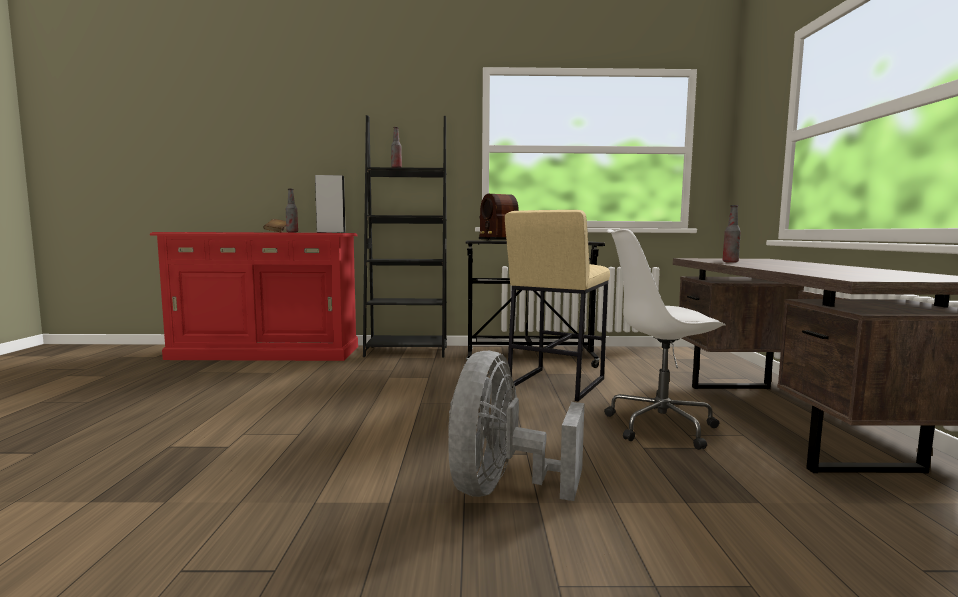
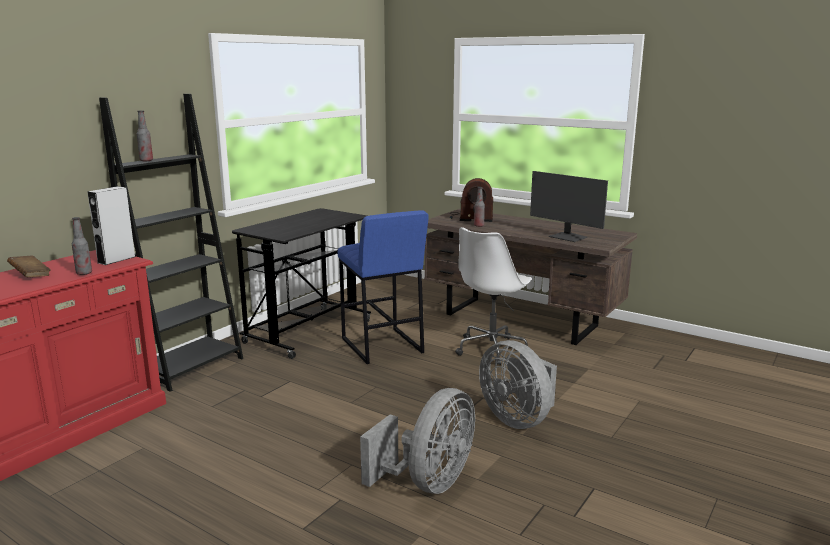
camera: 55 degrees left, 10 degrees up
(286, 477) = (429, 483): none -> grey fan
(503, 240) = (281, 227): radio -> radio (470, 218)
(556, 384) = (383, 346): beige stool -> blue stool
(828, 272) = (567, 237): none -> monitor

